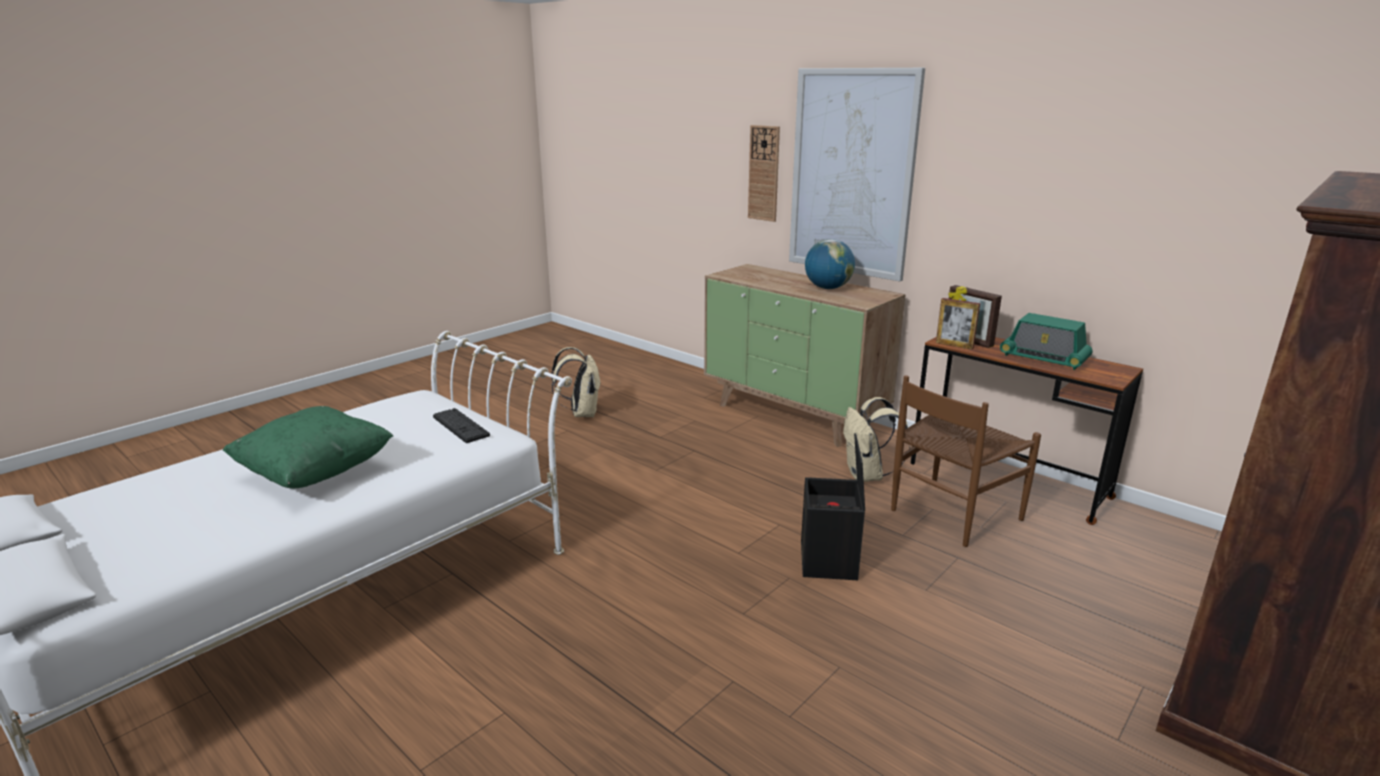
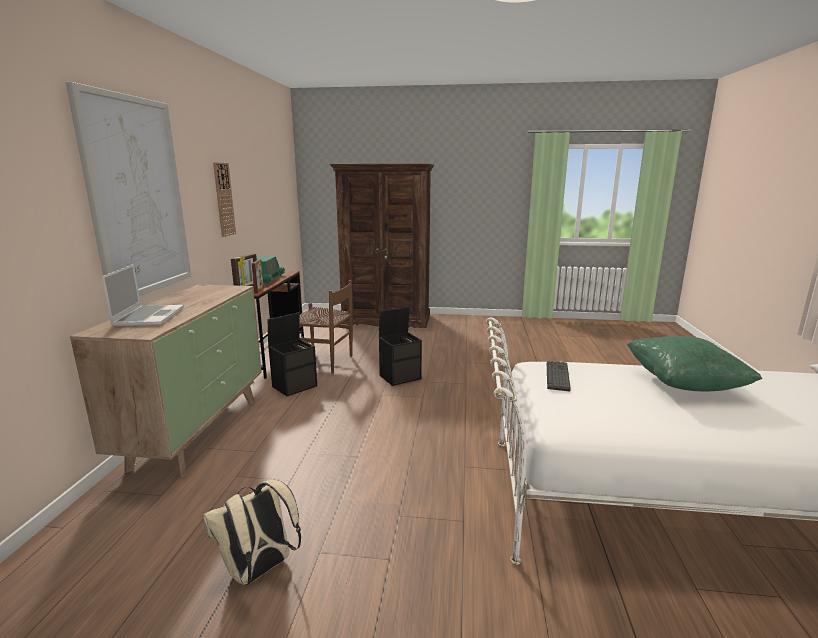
camera: 125 degrees left, 5 degrees down
(764, 173) = (50, 214): wall clock -> wall clock (224, 199)
(772, 276) = (148, 317): none -> laptop
(828, 288) = (190, 298): globe -> none
(867, 476) = (295, 386): beige backpack -> black storage box

